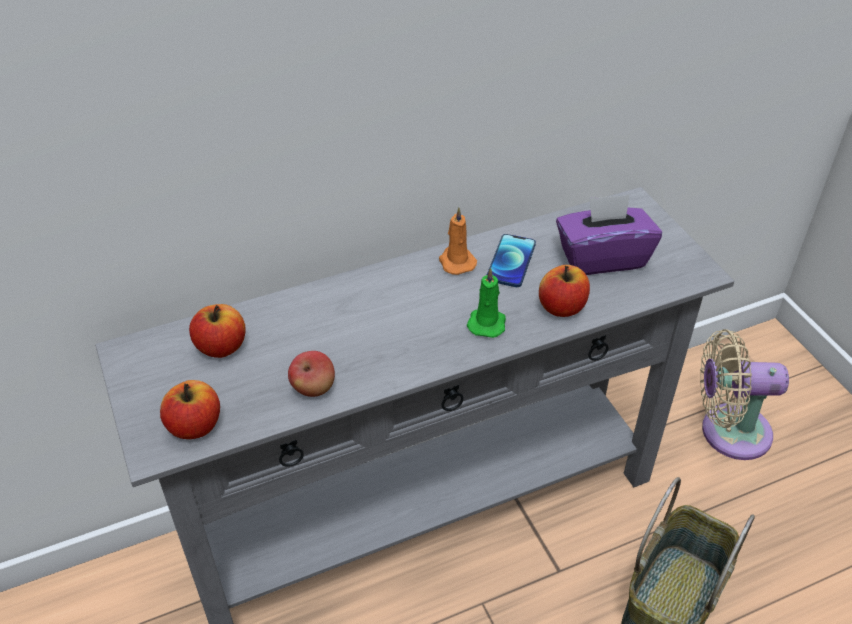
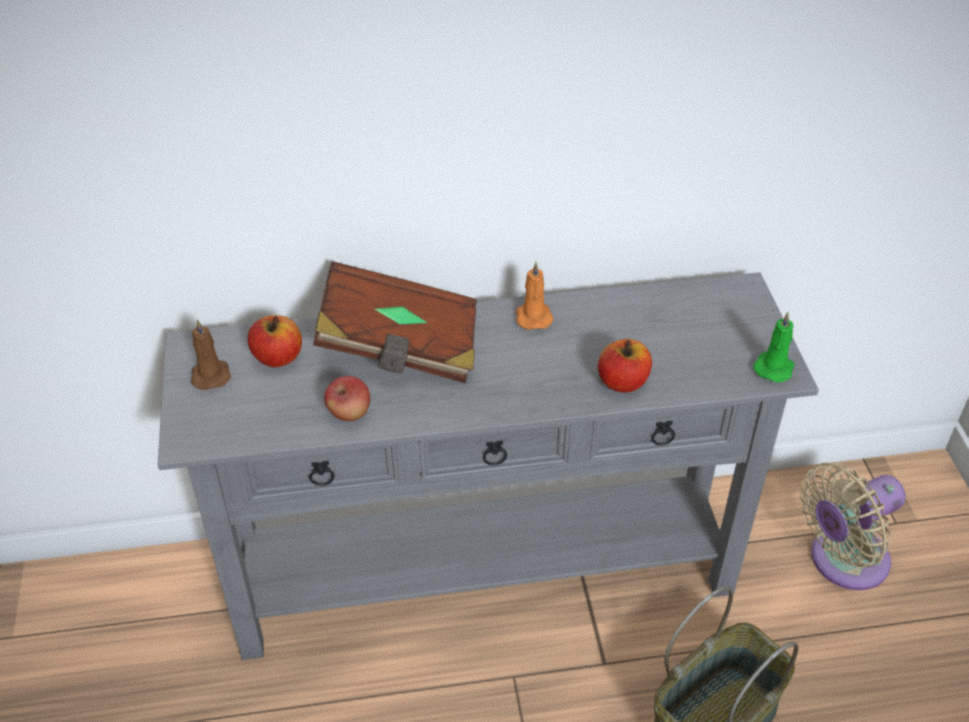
camera: 15 degrees right, 0 degrees up
(157, 377) = (211, 374): none -> brown candle
(195, 426) = (229, 426): apple -> none
(340, 315) = (400, 348): none -> brown book
(487, 322) = (540, 383): green candle -> green candle (774, 367)
(511, 261) = (589, 326): phone -> none
(602, 257) = (685, 339): purple tissue box -> none
(728, 431) = (842, 561): beige fan -> beige fan turned 45 degrees counterclockwise

